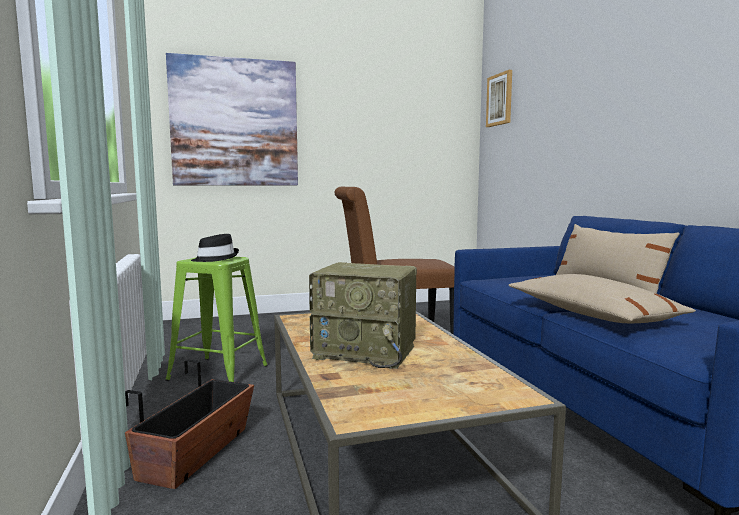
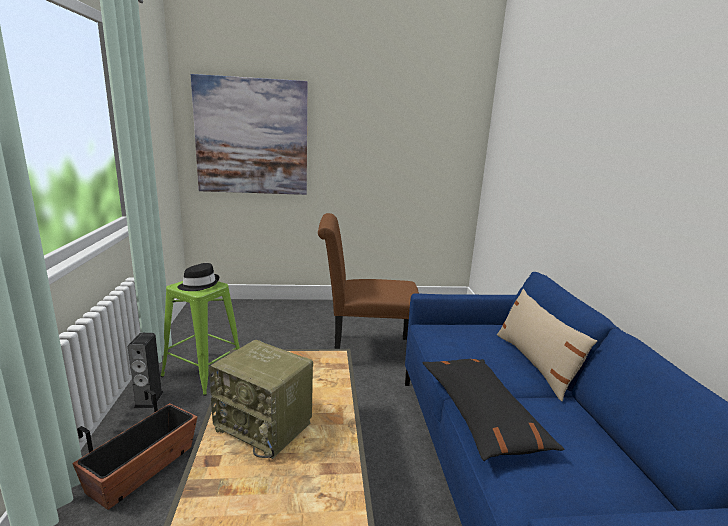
camera: 10 degrees right, 10 degrees up
(164, 399) = (149, 399): none -> speaker
(500, 99) = (504, 123): picture -> none
(590, 315) = (481, 415): beige pillow -> black pillow

